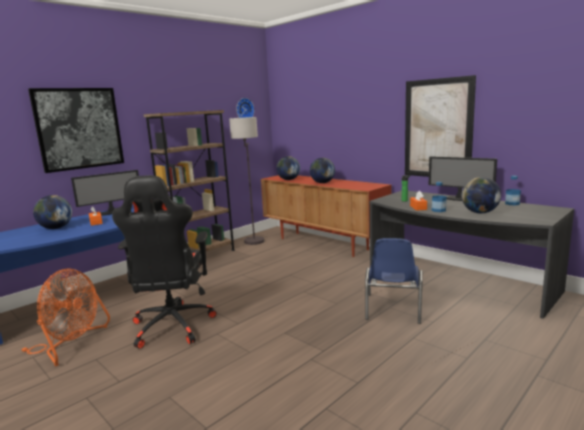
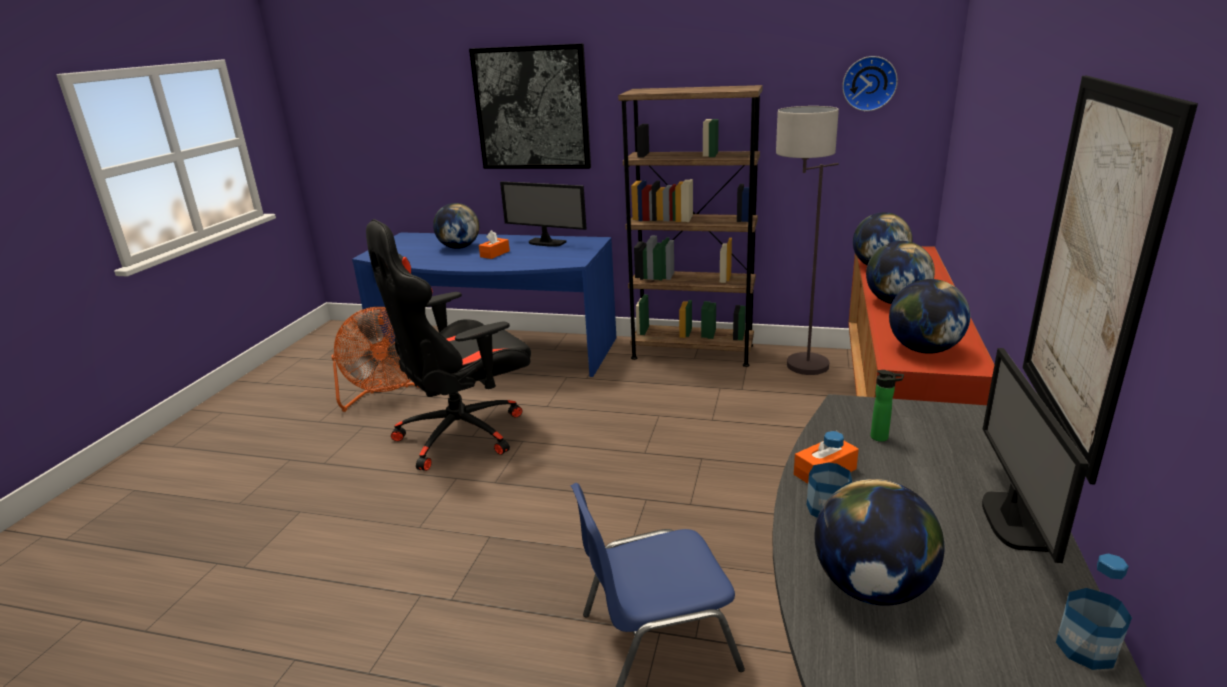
camera: 60 degrees right, 10 degrees up
(362, 186) = (923, 350): none -> globe

